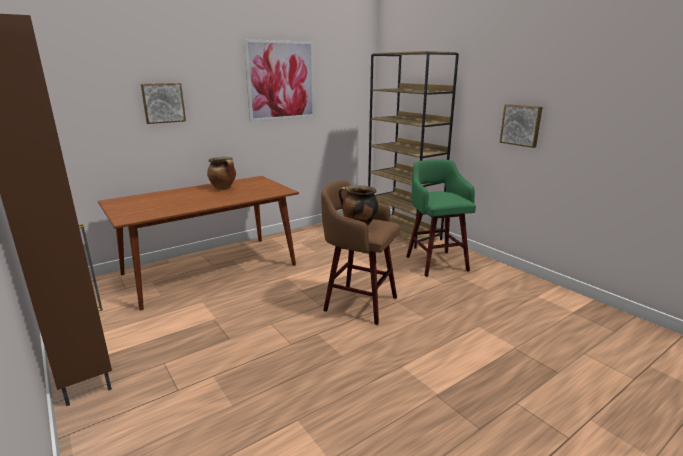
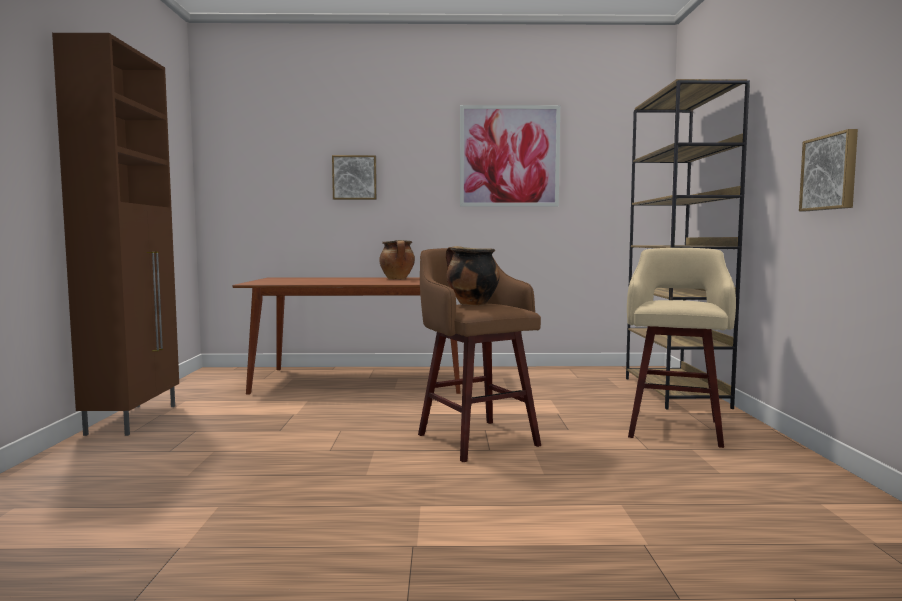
camera: 35 degrees right, 15 degrees down
(436, 262) = (675, 428): green stool -> beige stool

